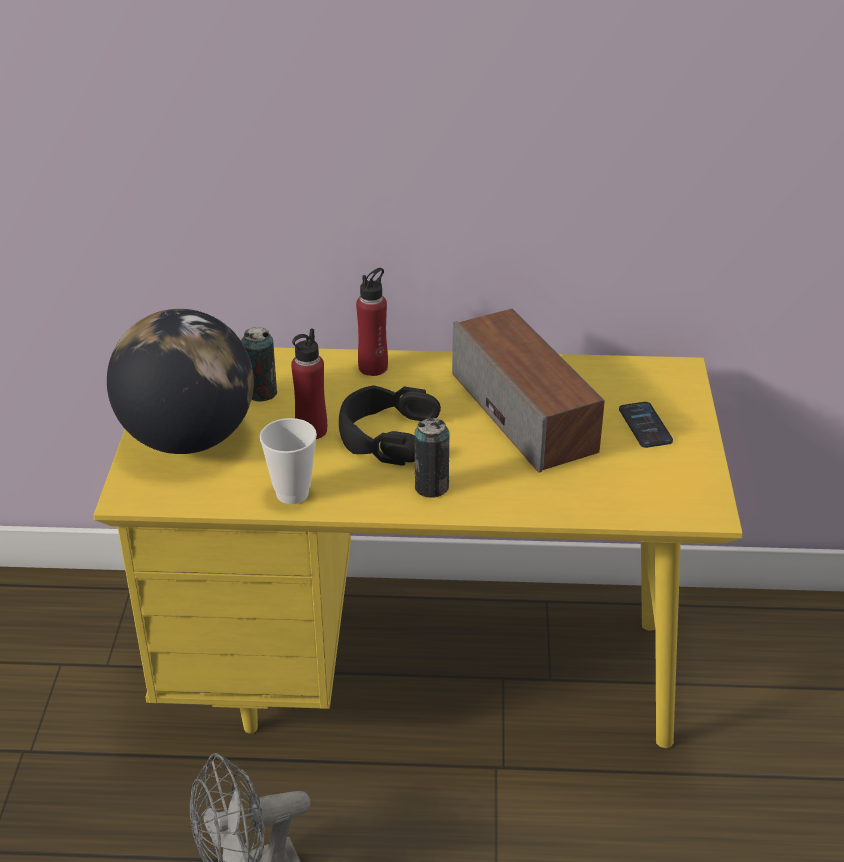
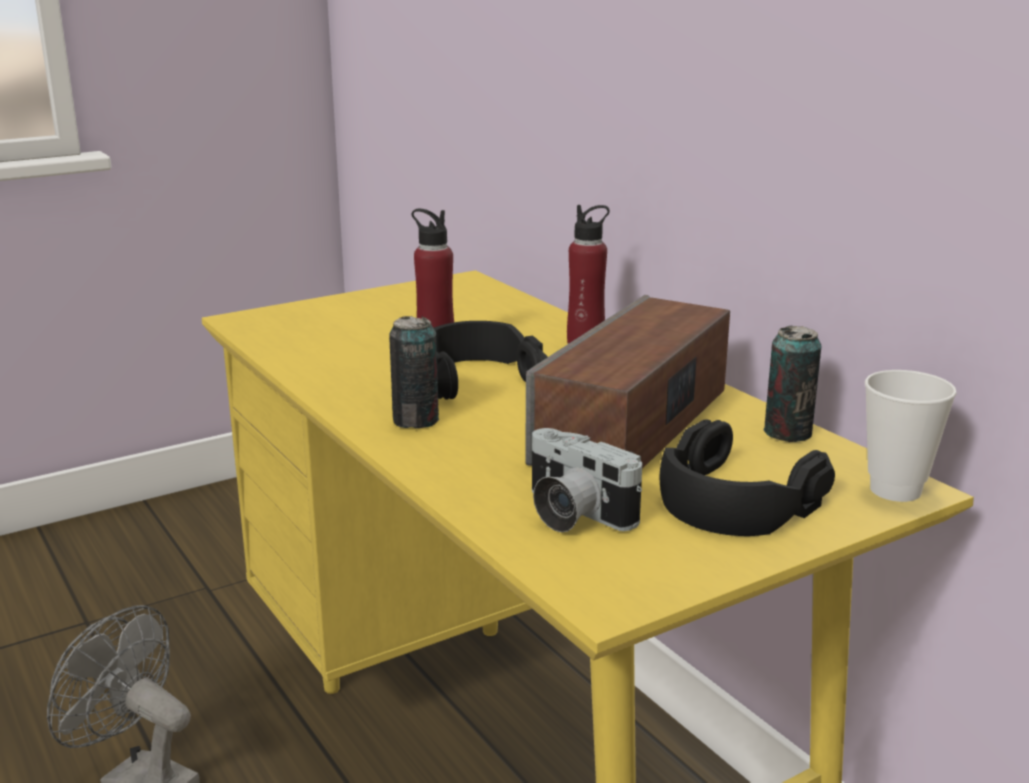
camera: 55 degrees right, 15 degrees down
(188, 439) = (352, 314): globe -> none
(261, 393) = (465, 317): can -> can (787, 433)
(292, 493) = (321, 369): cup -> cup (895, 490)
(613, 483) = (572, 514): none -> camera
(645, 426) = (734, 500): phone -> black headphones

